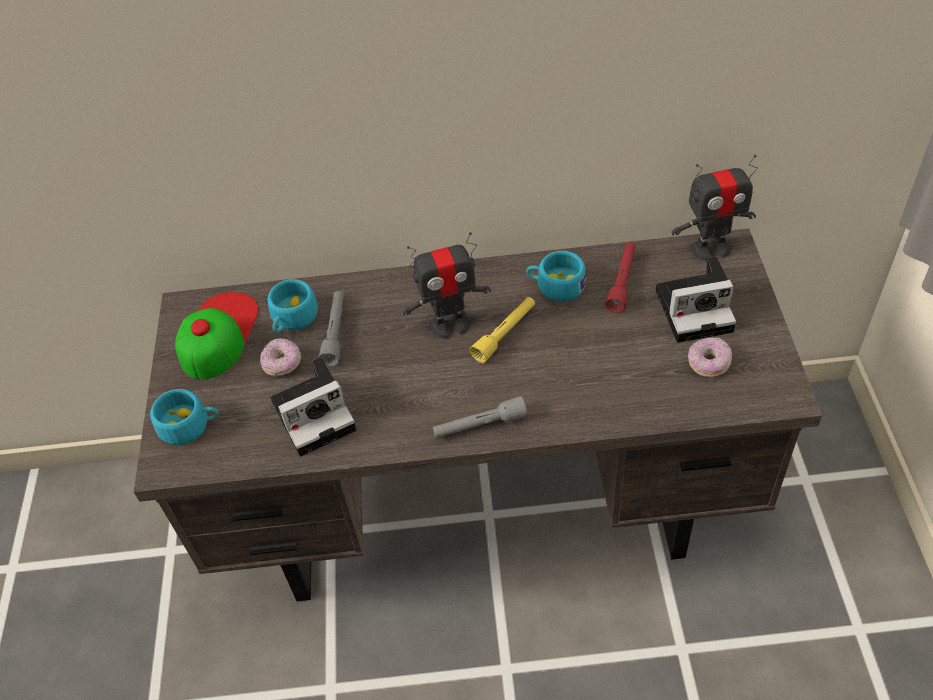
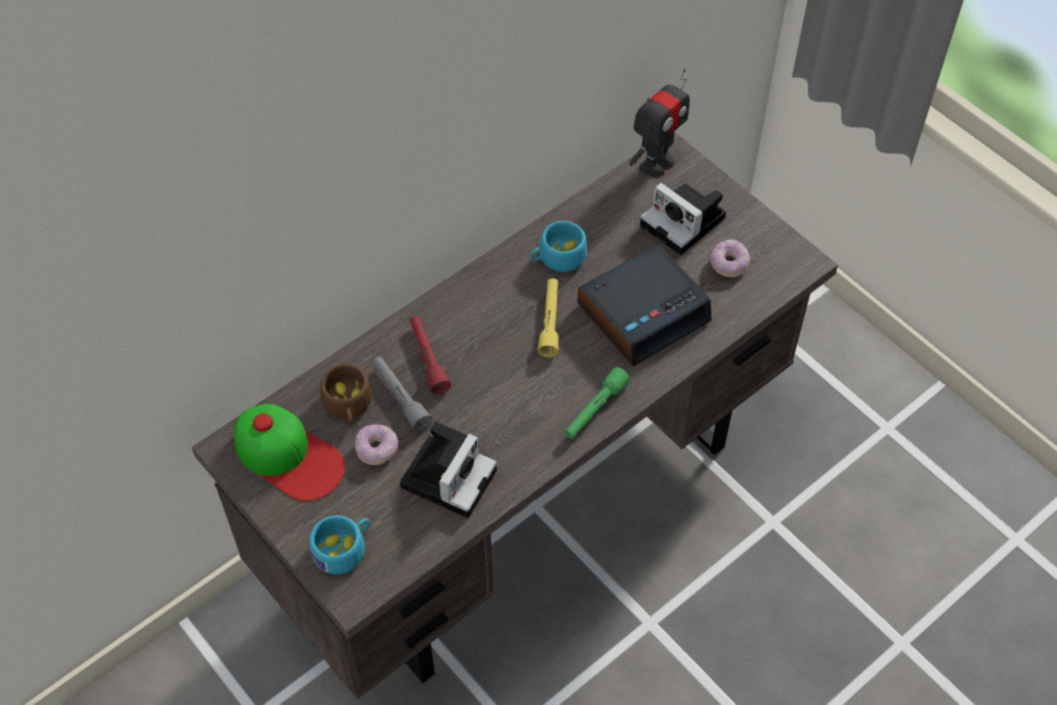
camera: 40 degrees left, 5 degrees up
(218, 334) = (289, 456): cap -> cap turned 150 degrees clockwise
(292, 319) = (348, 405): turquoise cup -> brown cup
(450, 325) = (496, 337): toy robot -> none
(479, 425) = (595, 410): grey flashlight -> green flashlight
(594, 365) = (643, 311): none -> alarm clock
(622, 282) = (609, 227): red flashlight -> red flashlight (428, 358)
(696, 309) = (685, 222): camera -> camera turned 90 degrees clockwise

